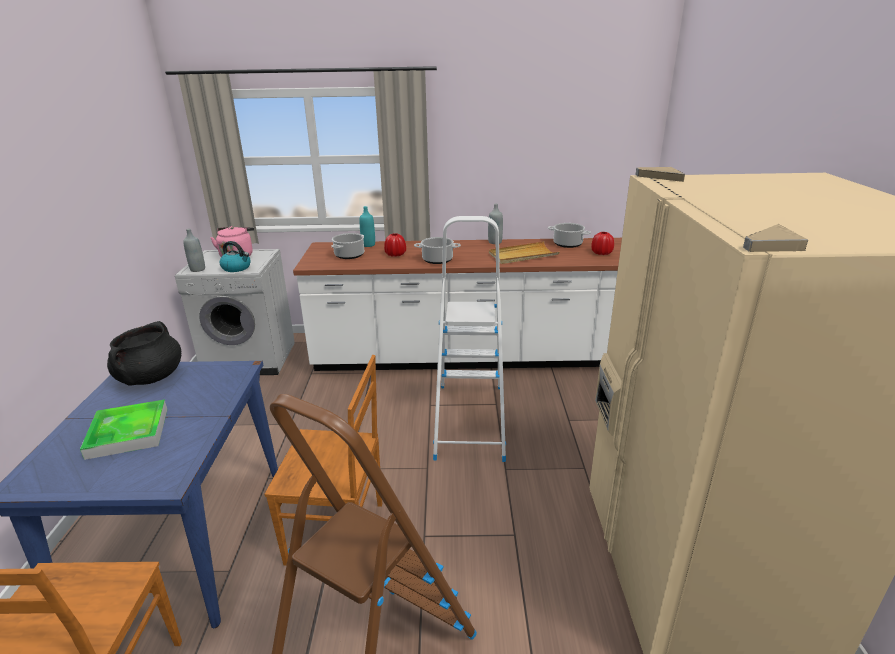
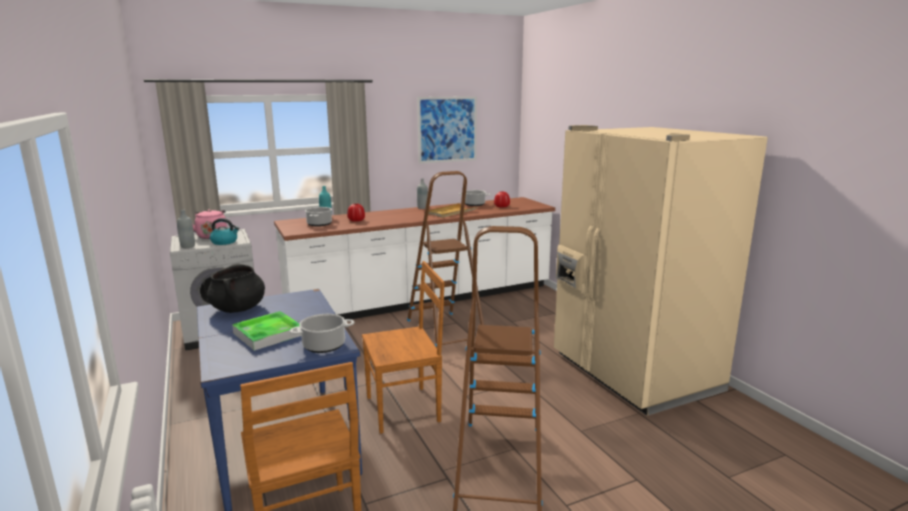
camera: 25 degrees left, 10 degrees down
(438, 260) = (393, 220): cooking pot -> cooking pot (324, 345)
(470, 419) = (444, 333): white step ladder -> brown step ladder
(546, 136) = (447, 129): none -> picture

